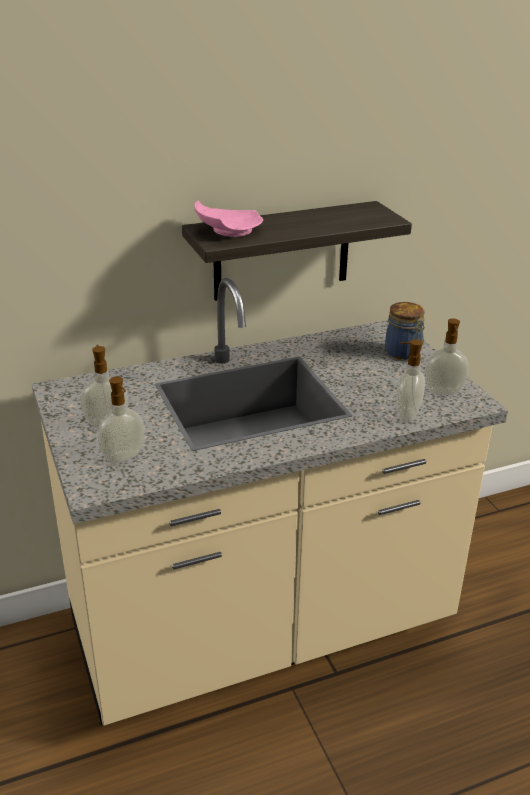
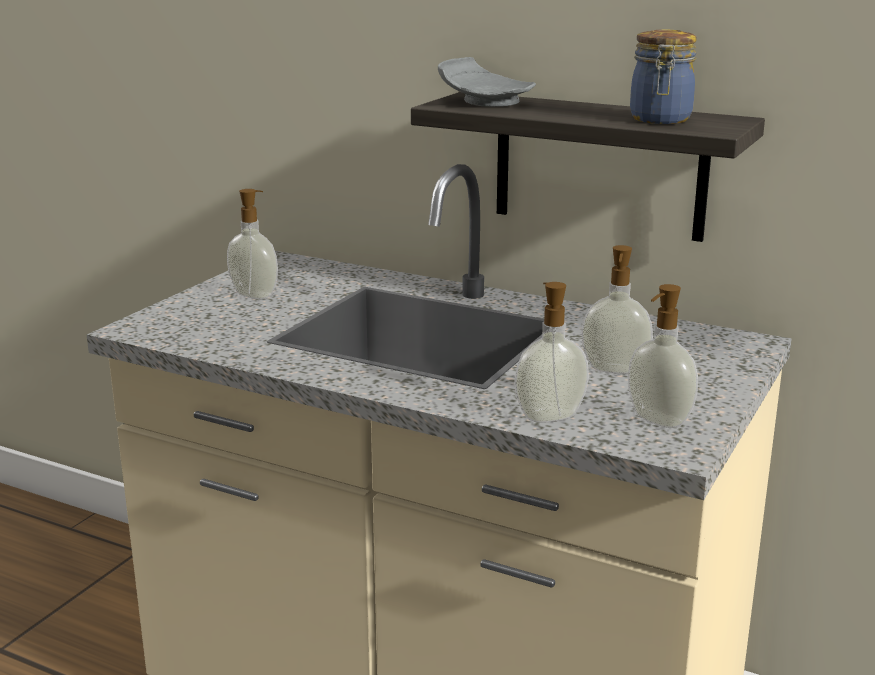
camera: 50 degrees right, 10 degrees down
(124, 457) = (205, 321): soap dispenser -> soap dispenser (614, 370)
(227, 231) = (484, 101): pink plate -> grey plate
(403, 353) = (704, 368): jar -> jar (660, 120)

